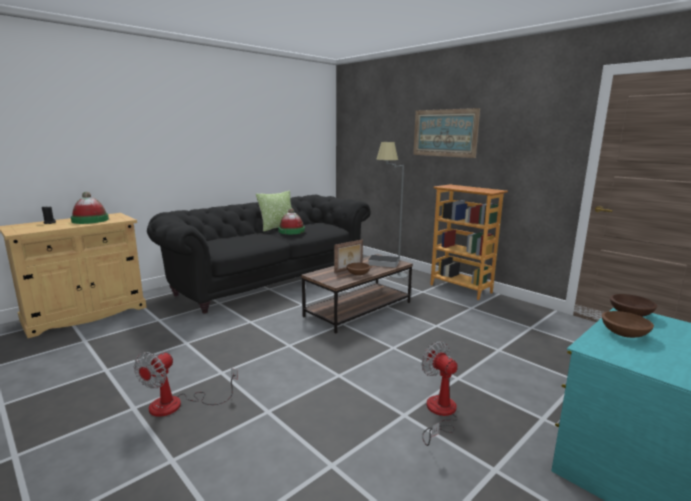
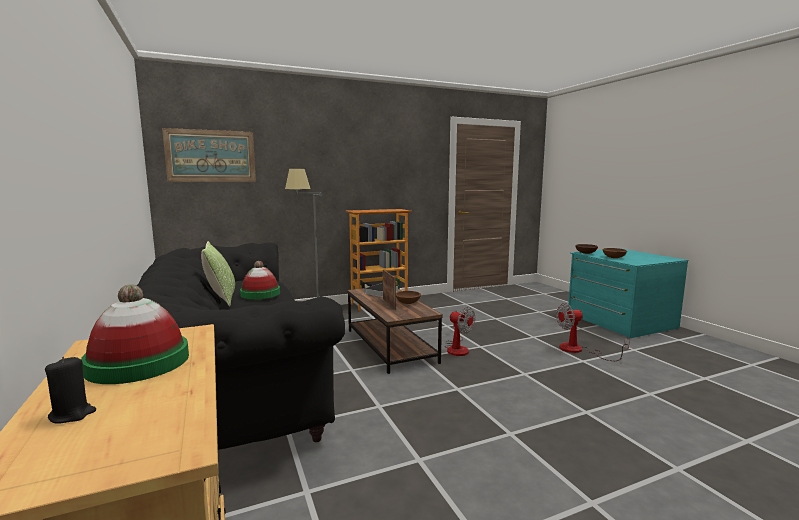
camera: 70 degrees left, 5 degrees down
(177, 405) = (581, 466): fan -> fan (457, 348)
(444, 133) = (333, 160): picture -> picture (211, 156)

